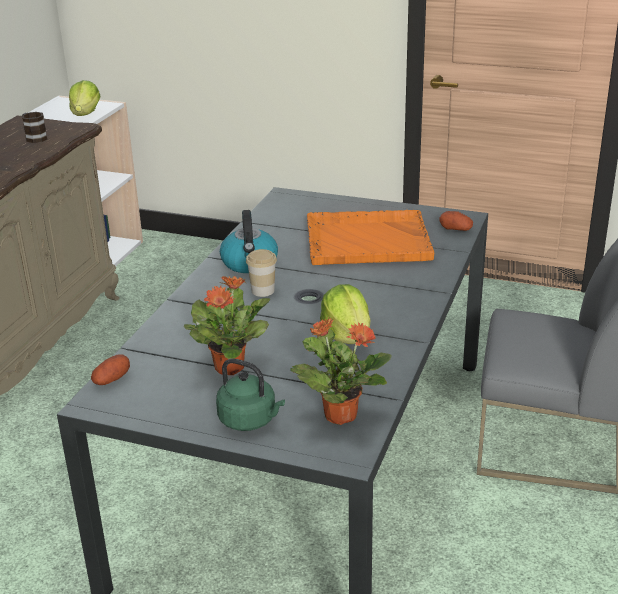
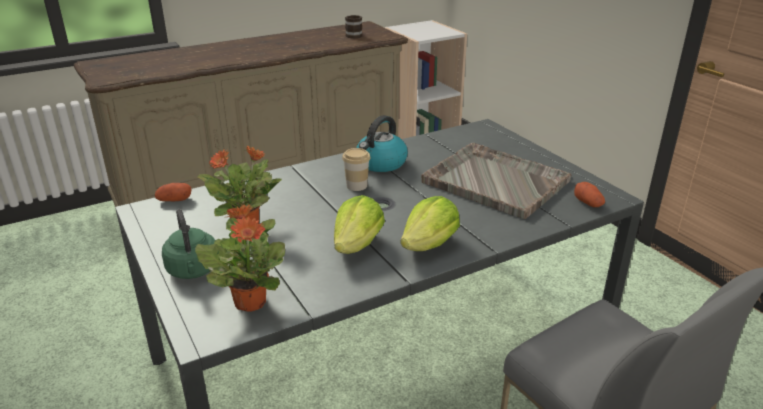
camera: 40 degrees right, 0 degrees up
(86, 114) = (429, 34): lettuce -> lettuce (430, 245)
(366, 240) = (494, 181): orange tray -> grey tray

